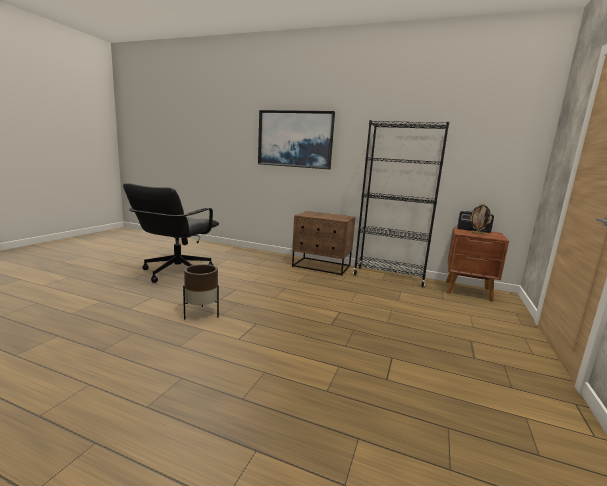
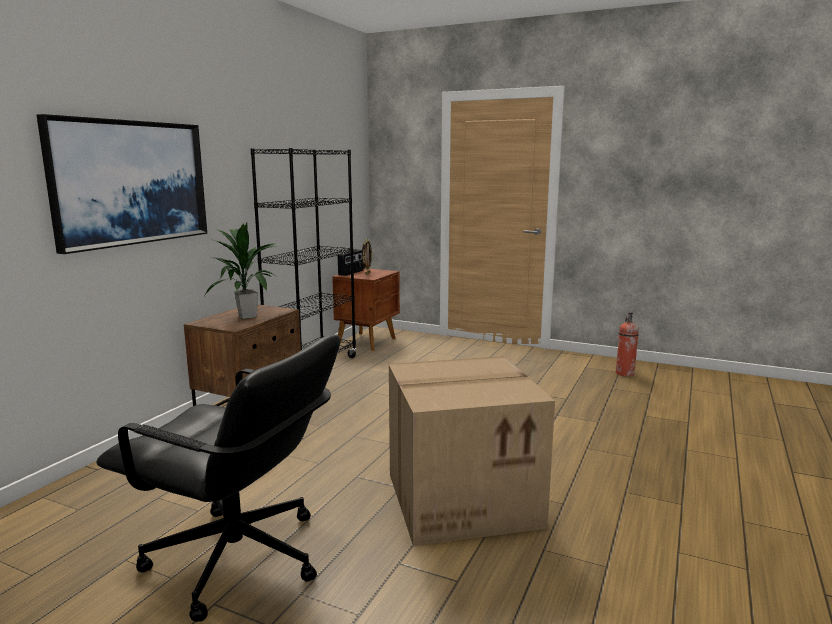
camera: 85 degrees left, 0 degrees up
(201, 314) = (463, 498): brown planter -> cardboard box
(325, 216) = (248, 316): none -> potted plant
(534, 460) = (625, 373): none -> fire extinguisher

